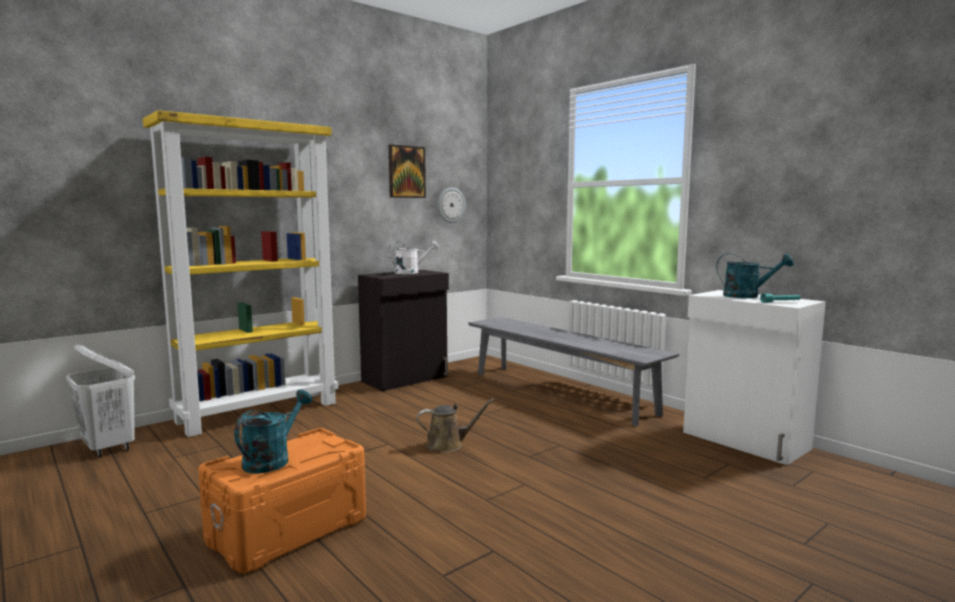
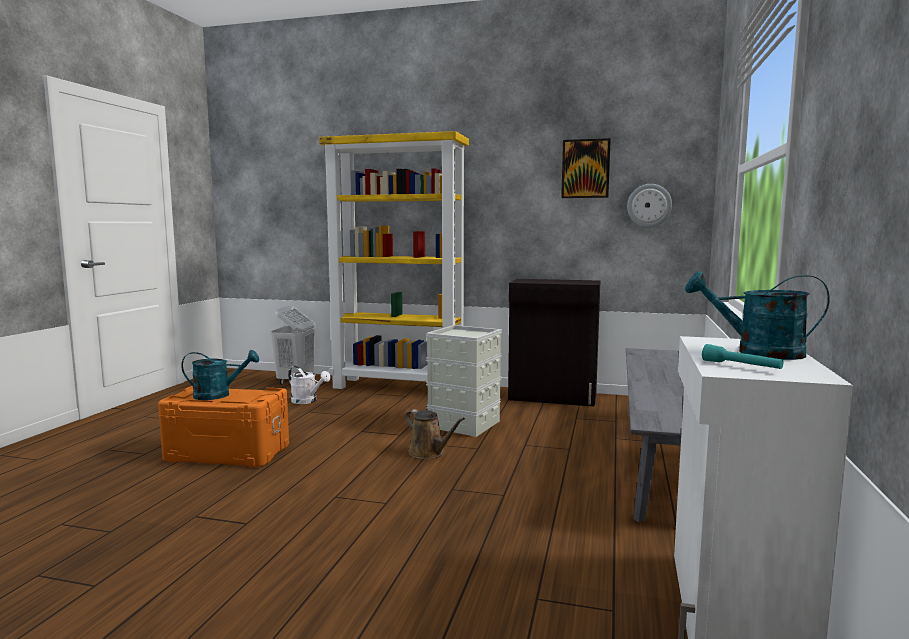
camera: 55 degrees right, 0 degrees up
(409, 417) = (465, 424): none -> grey storage box
(411, 272) = (567, 281): white watering can -> white watering can (307, 401)
(747, 296) = (757, 352): turquoise watering can -> turquoise watering can turned 135 degrees clockwise

